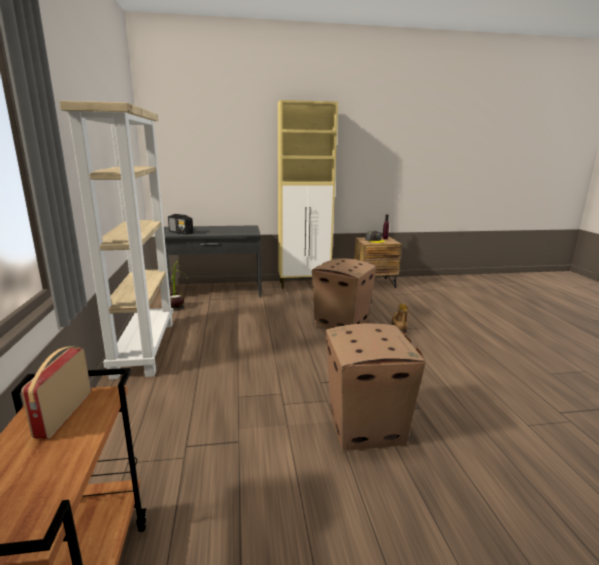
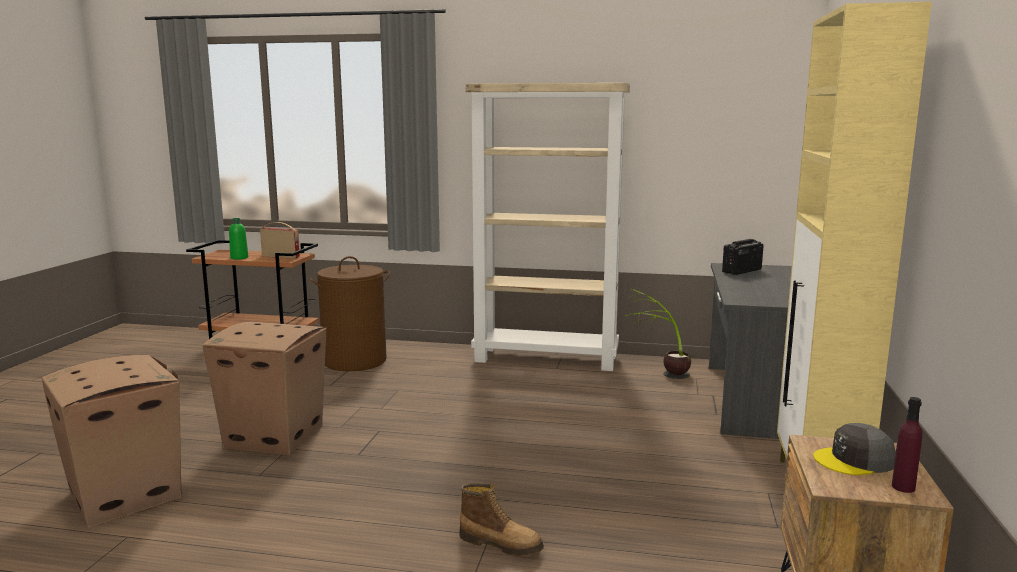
camera: 110 degrees right, 5 degrees down
(65, 463) = (239, 258): none -> green bottle
(153, 452) = (355, 361): none -> brown laundry basket
(341, 323) = (550, 483): cardboard box -> cardboard box (125, 495)

